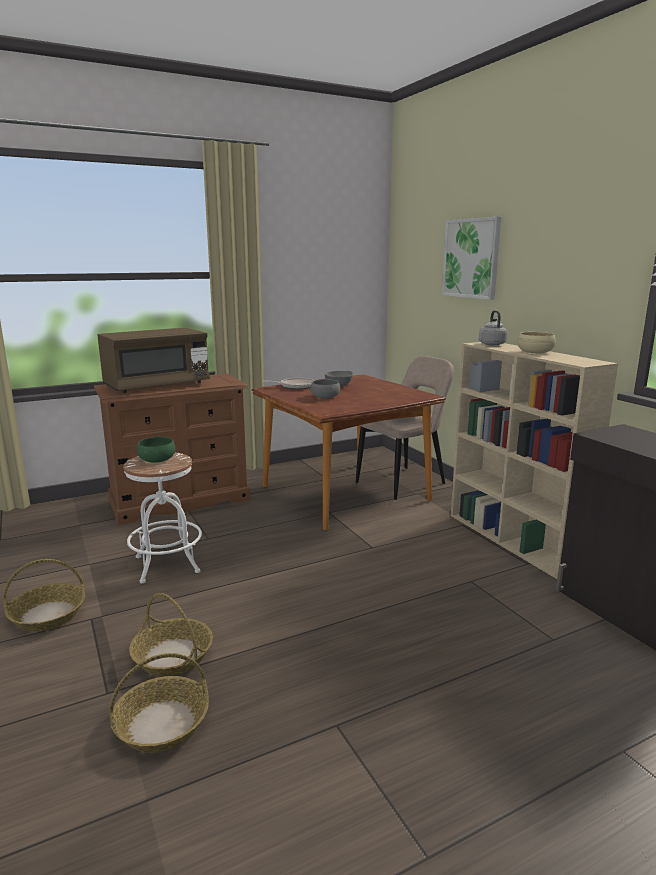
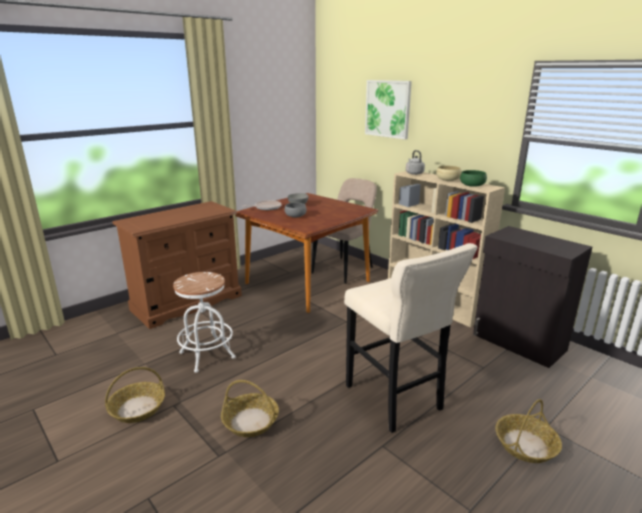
camera: 15 degrees left, 5 degrees up
(157, 386) = (167, 217): brown microwave -> none
(157, 459) = (196, 279): green bowl -> green bowl (472, 185)
(161, 724) = (270, 469): basket -> basket (525, 445)
(389, 664) = (395, 400): none -> beige stool

